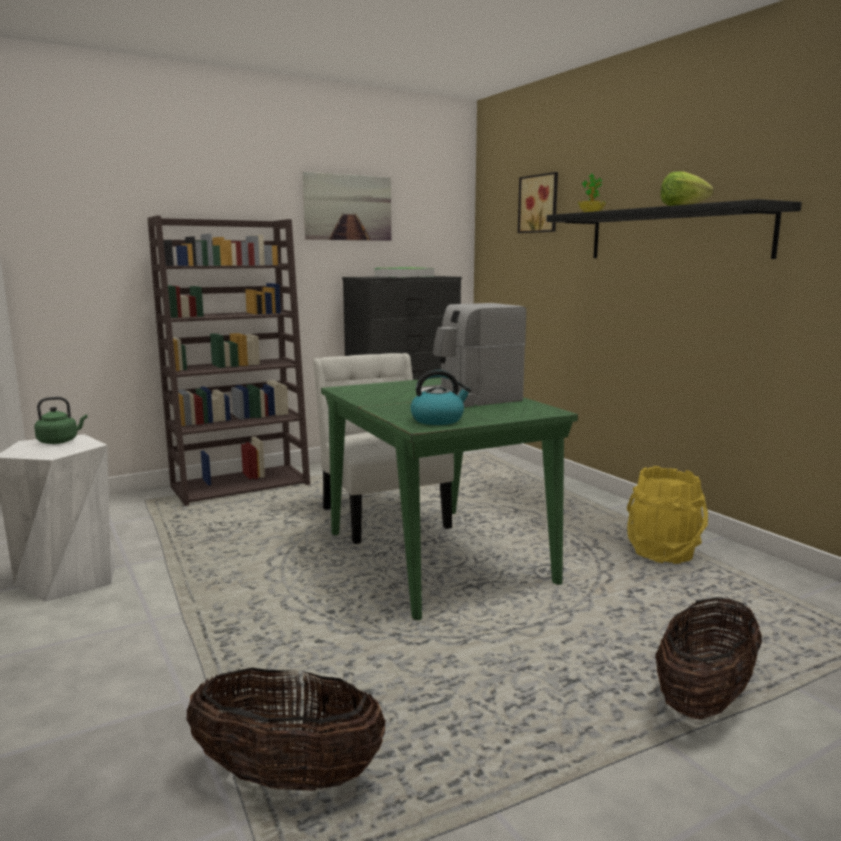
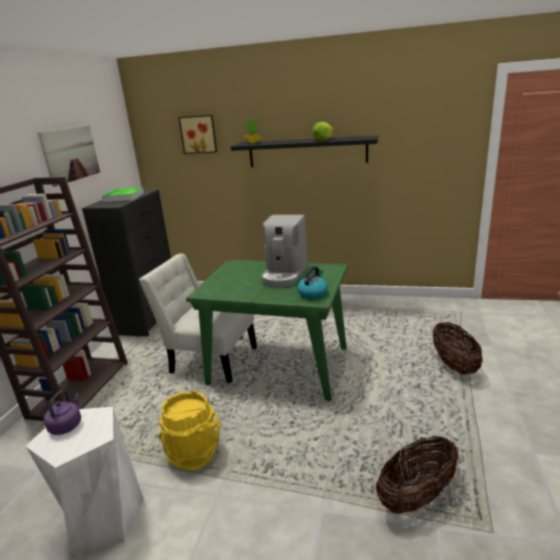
camera: 45 degrees left, 10 degrees up
(60, 441) = (67, 425): green kettle -> purple kettle
(663, 552) = (351, 313): yellow bucket -> yellow bucket (194, 454)

